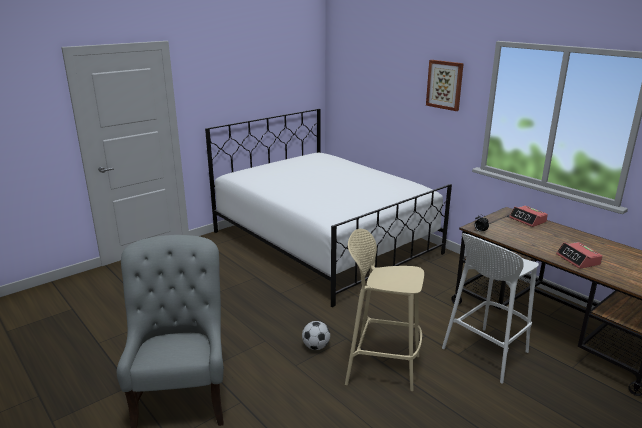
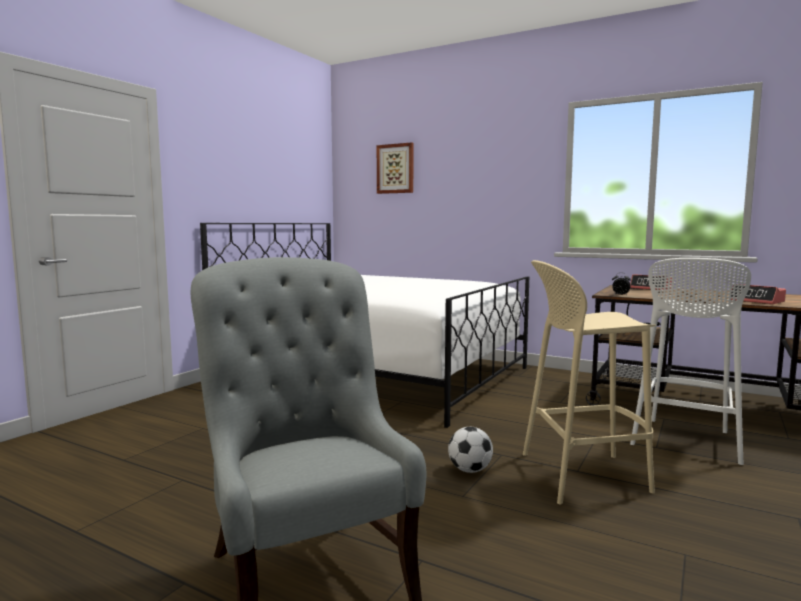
camera: 20 degrees left, 15 degrees down
(445, 85) = (505, 163): picture -> picture (395, 168)

